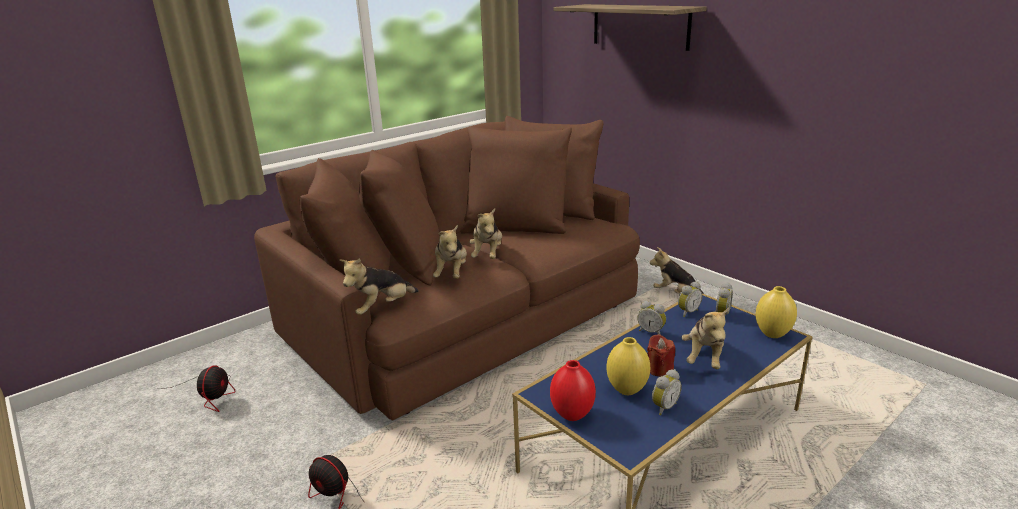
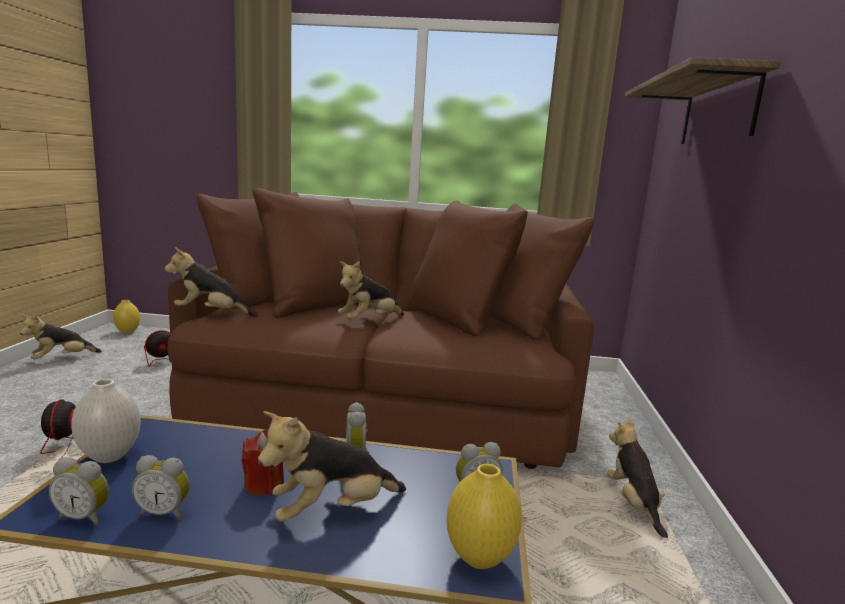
camera: 45 degrees right, 10 degrees down
(451, 273) = (308, 318): plush toy -> plush toy (61, 359)
(572, 415) = (109, 456): red vase -> white vase
(626, 390) = (191, 475): yellow vase -> yellow vase (127, 331)
(687, 312) = (445, 465): alarm clock -> alarm clock (84, 516)

